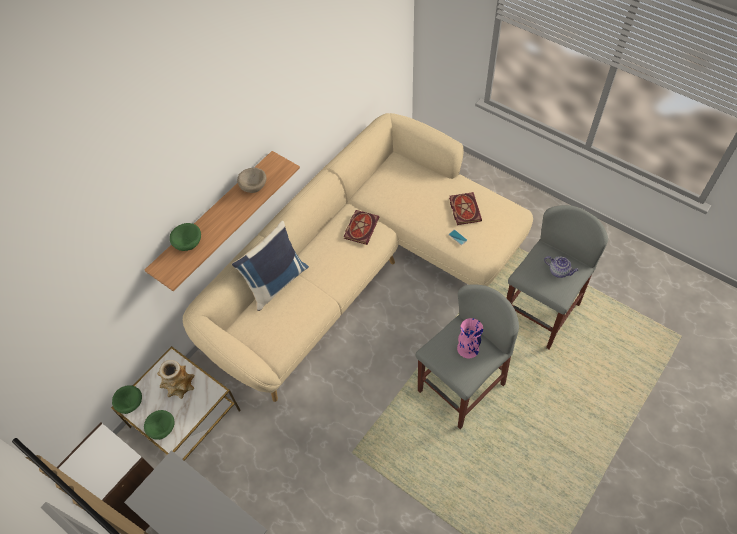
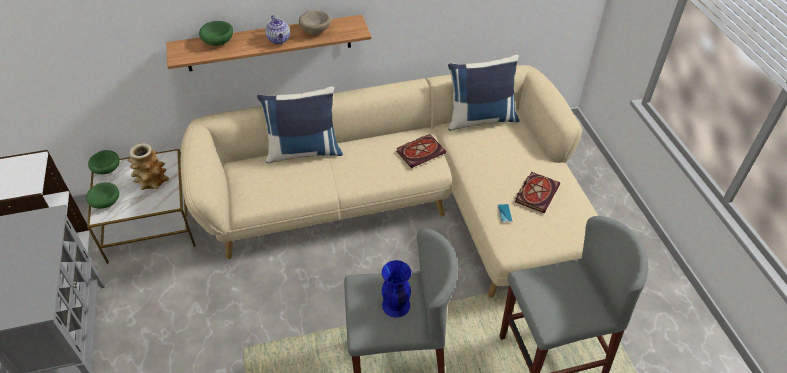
camera: 35 degrees right, 10 degrees down
(377, 174) = (480, 118): none -> blue pillow
(467, 348) = (395, 305): pink vase -> blue vase
(559, 271) = (571, 300): teapot -> teapot (279, 40)

